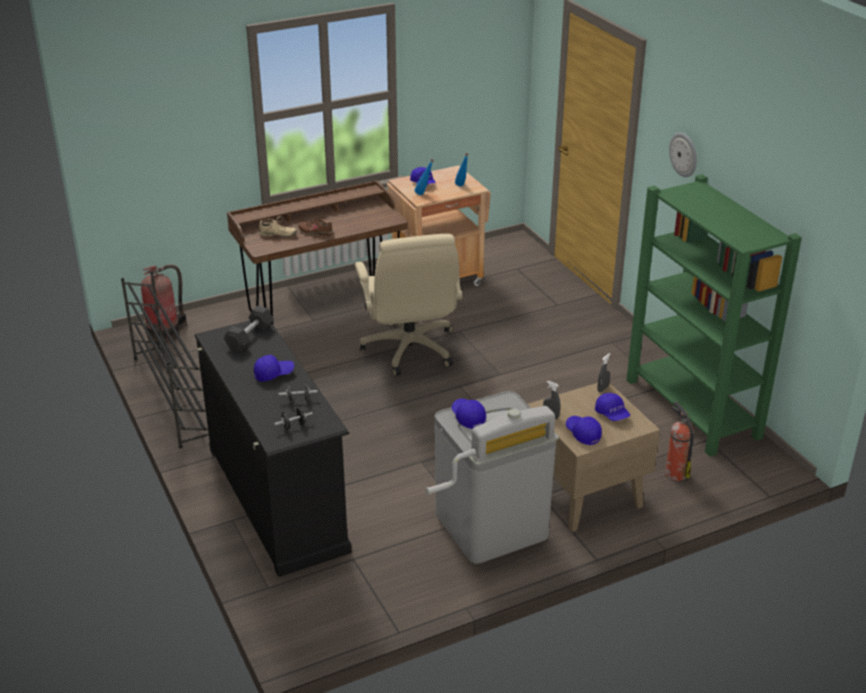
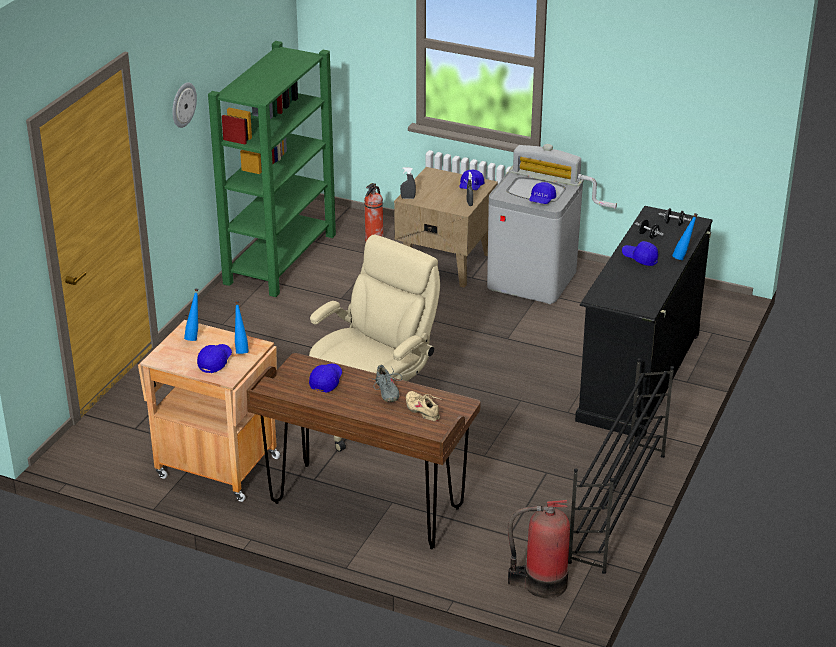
camera: 130 degrees left, 0 degrees up
(240, 396) = (683, 257): none -> blue bottle
(250, 337) = (618, 292): black dumbbell -> none
(316, 232) = (386, 391): brown shoe -> grey shoe
(612, 414) = (433, 185): blue cap -> blue cap (326, 382)

